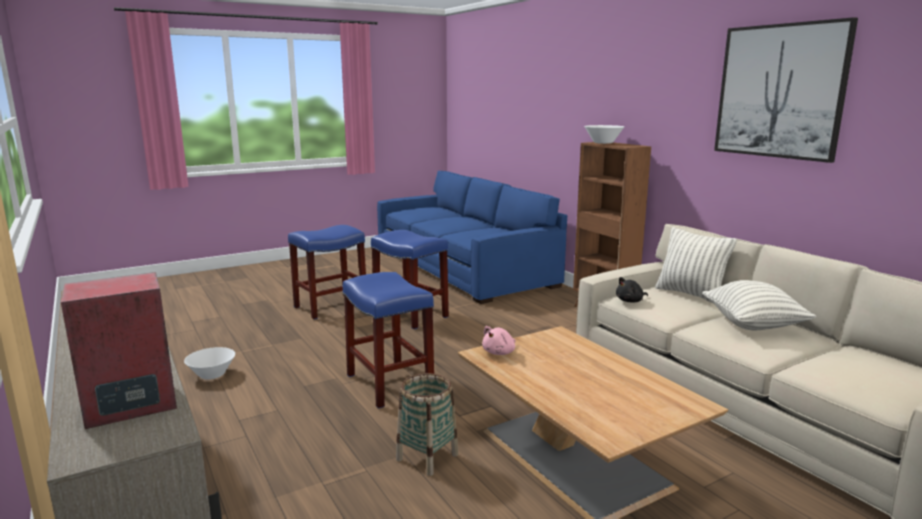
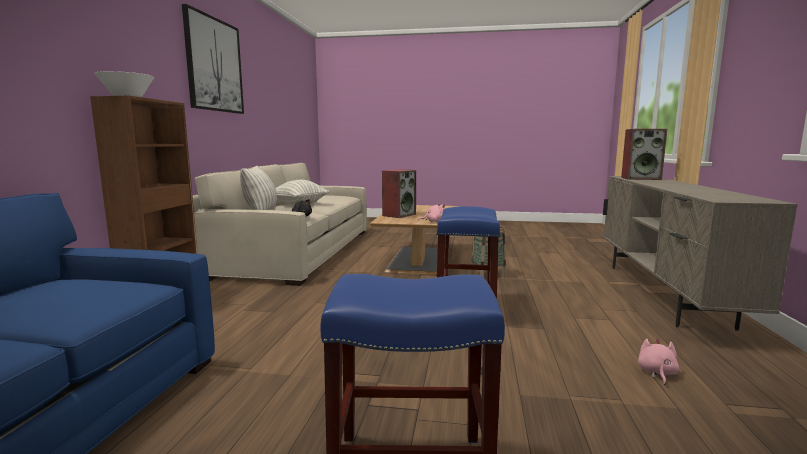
camera: 140 degrees left, 5 degrees down
(212, 375) = (656, 373): white bowl -> pink plush toy
(411, 315) = (323, 378): blue stool -> none
(588, 358) = (399, 215): none -> speaker

